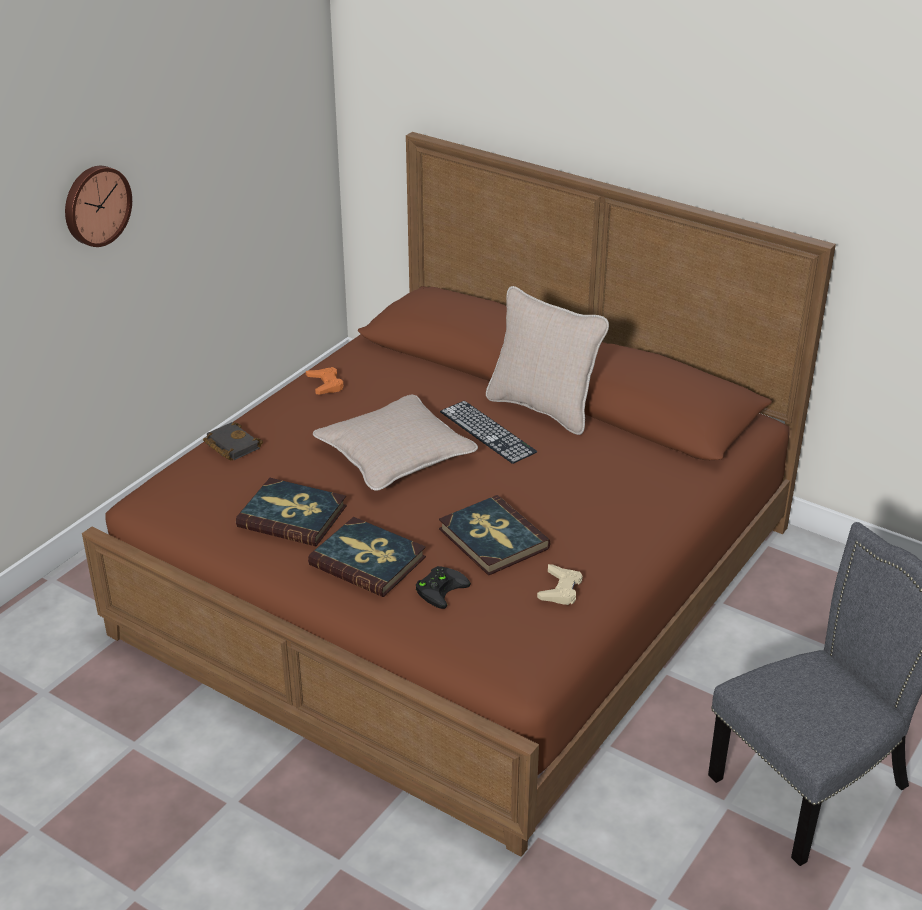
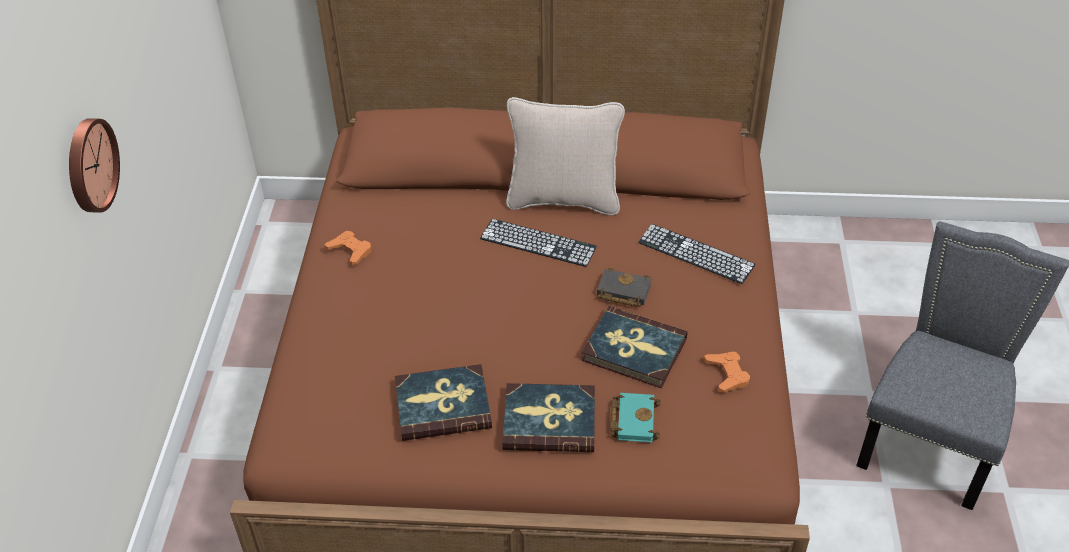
camera: 30 degrees left, 10 degrees up
(230, 445) = (317, 355): black book -> black book (622, 292)
(395, 453) = (477, 298): beige pillow -> none
(440, 588) = (633, 419): black game controller -> turquoise book
(560, 589) = (727, 374): beige game controller -> orange game controller
(625, 489) = (695, 254): none -> keyboard

